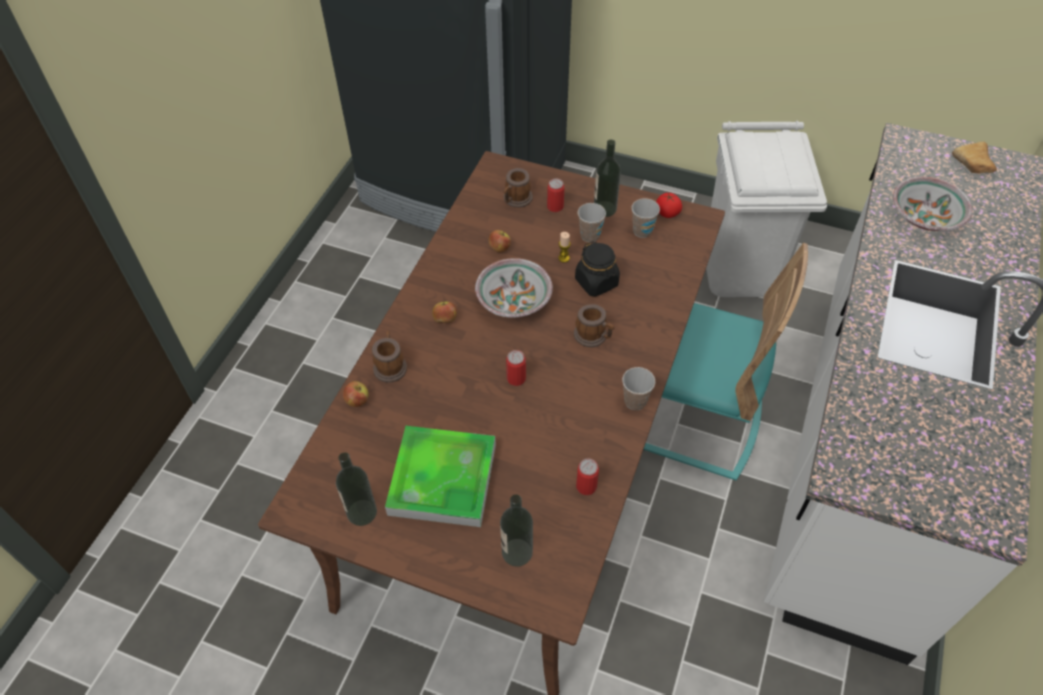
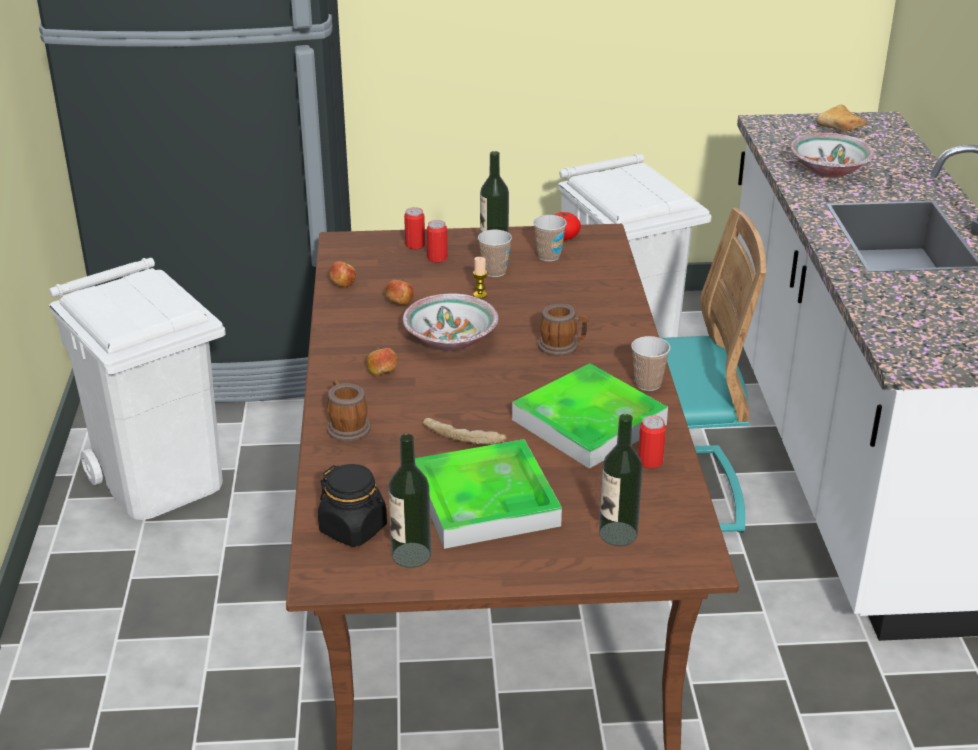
camera: 25 degrees left, 20 degrees down
(357, 400) = (329, 465): apple -> apple (343, 285)
(359, 285) = (161, 480): none -> white trash can
(464, 409) = (464, 439): none -> bread
(516, 200) = (388, 262): mug -> none
(516, 378) = (503, 399): can -> can (415, 245)
(565, 426) = (589, 422): none -> tray
(596, 282) = (531, 305): black jar -> black jar (353, 529)

